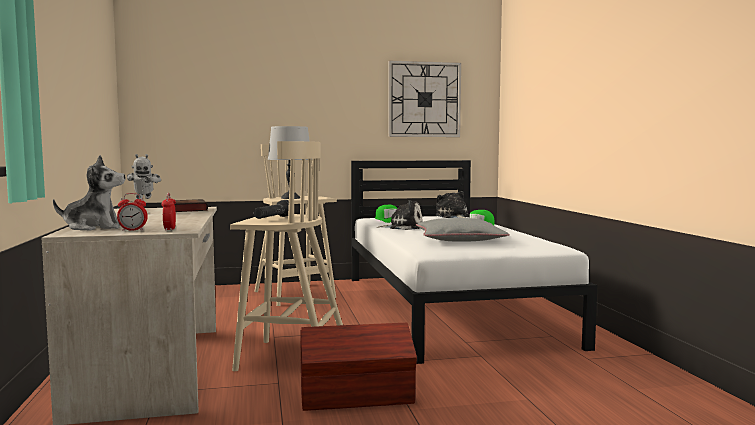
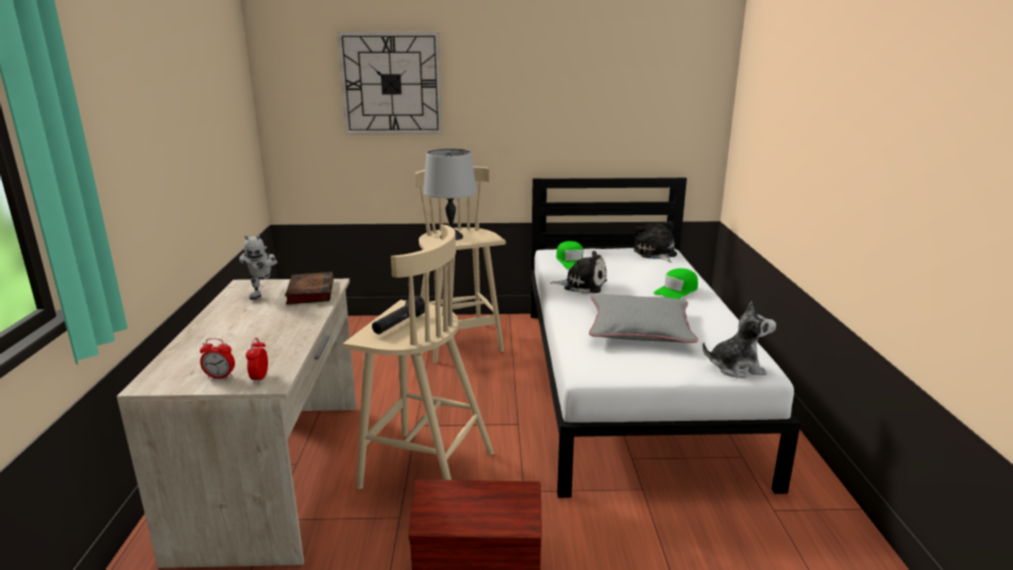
camera: 10 degrees right, 15 degrees up
(94, 227) = (184, 361): plush toy -> plush toy (736, 368)
(424, 99) = (631, 98): wall clock -> wall clock (391, 84)

